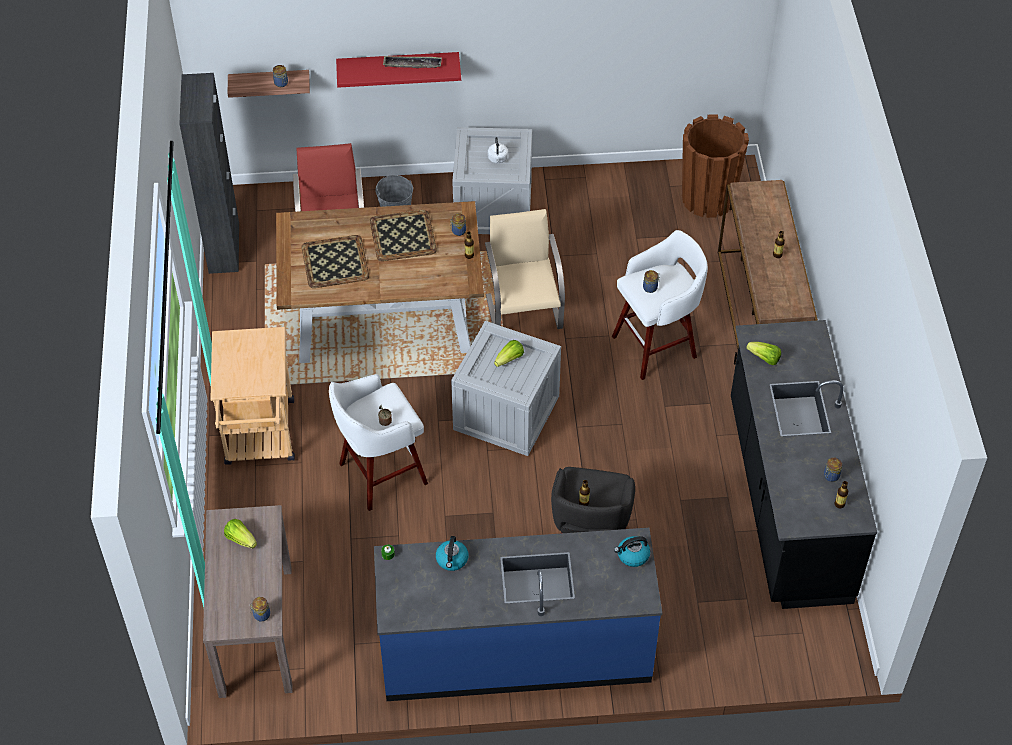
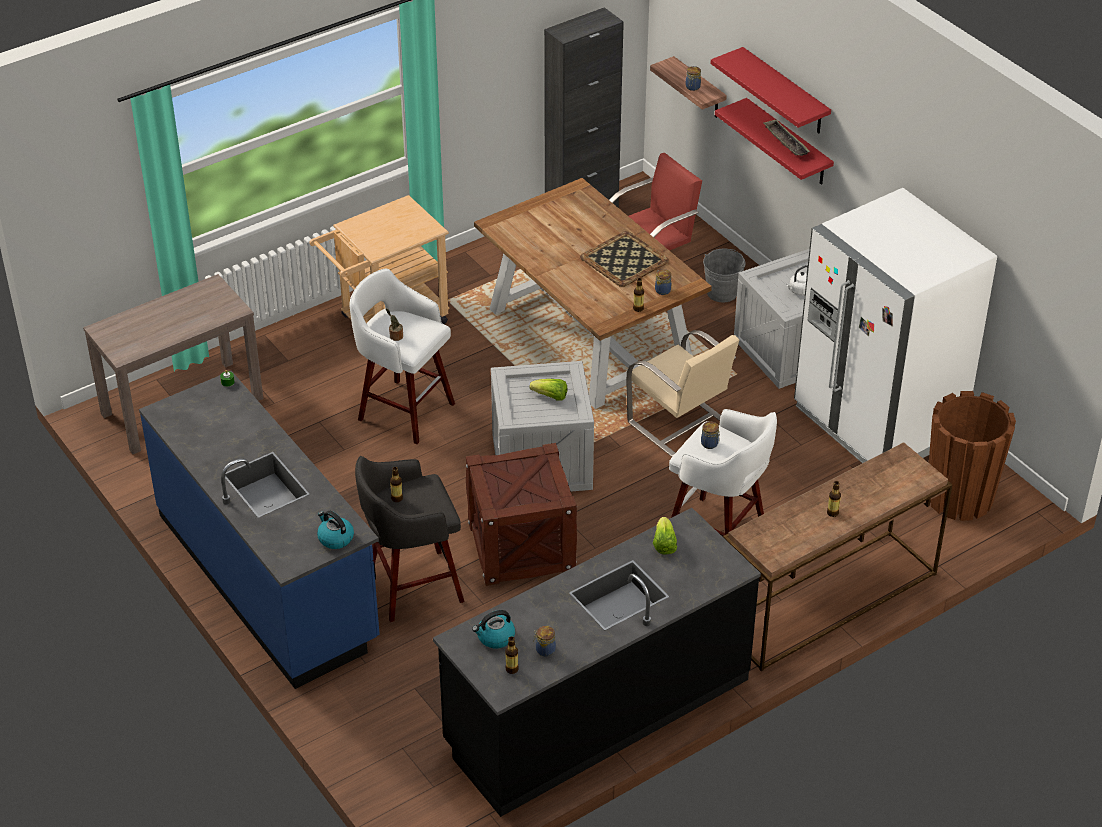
camera: 60 degrees right, 10 degrees down
(241, 539) = (200, 304): lettuce -> none
(261, 615) = (129, 347): jar -> none
(334, 261) = (555, 232): tray -> none
(385, 30) = (785, 92): none -> red shelf
(452, 560) = (248, 423): kettle -> kettle (495, 637)
(524, 310) = (679, 424): beige chair -> beige chair turned 90 degrees clockwise
(590, 468) = (521, 546): none -> crate
(604, 200) = (878, 422): none -> white fridge

